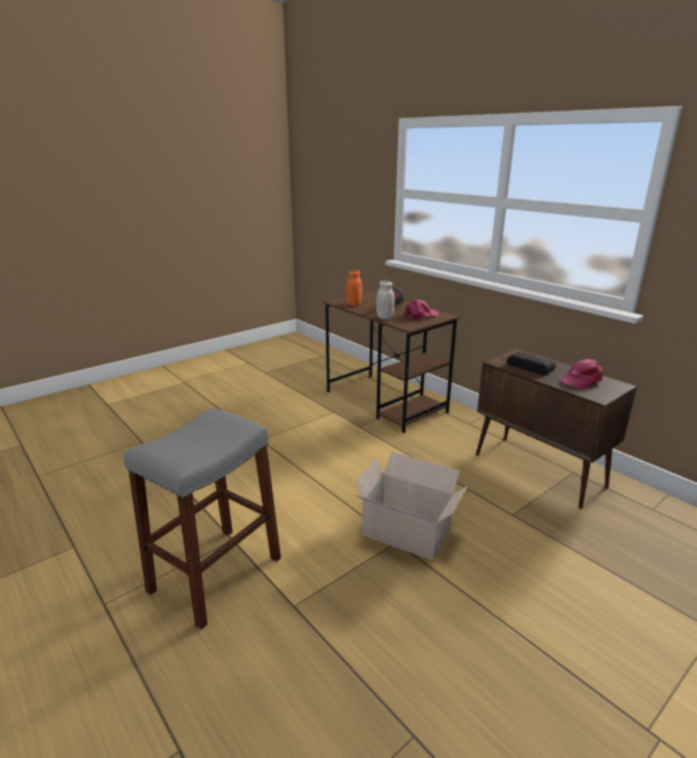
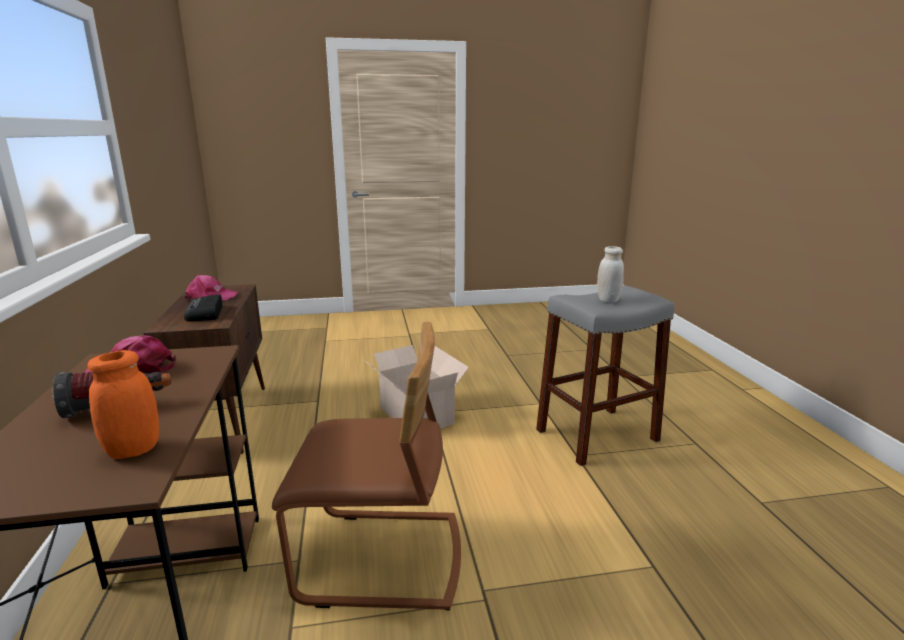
camera: 150 degrees left, 5 degrees down
(322, 438) = (381, 559): none -> brown chair
(384, 317) = (194, 382): white jar -> white jar (608, 300)

